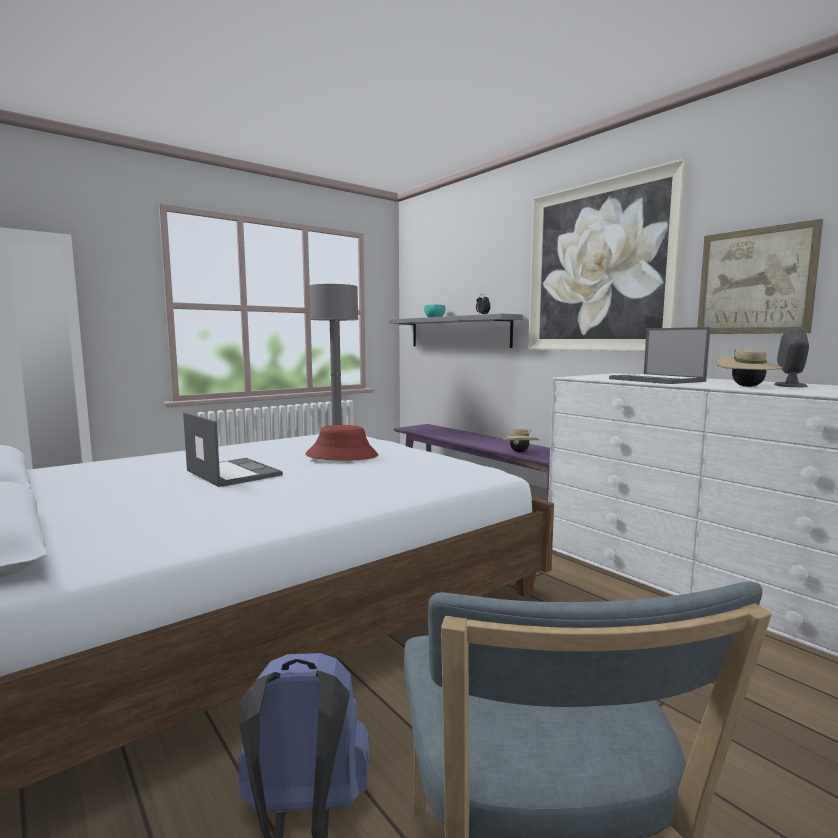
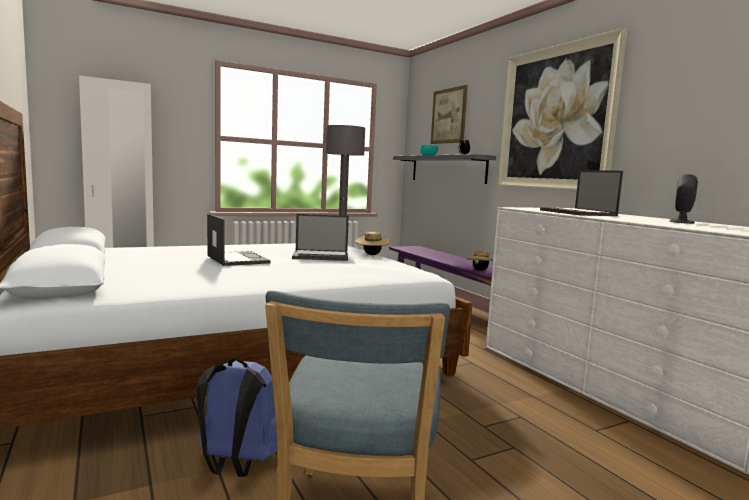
camera: 10 degrees right, 0 degrees up
(342, 456) = (321, 256): red hat -> laptop
(746, 386) = (639, 220): beige hat -> beige hat (371, 254)
(755, 281) = (672, 134): picture -> picture (448, 116)

